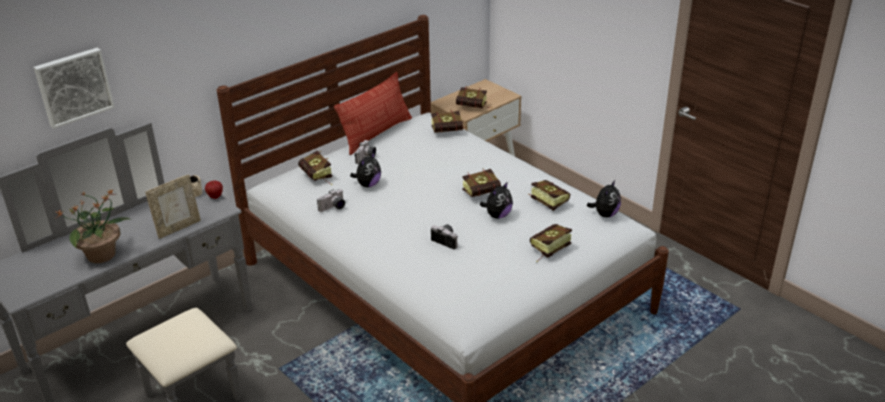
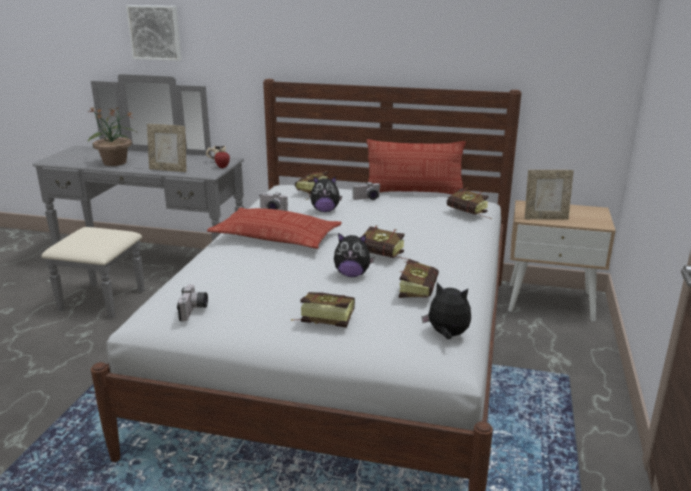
camera: 55 degrees right, 10 degrees down
(394, 224) = (276, 236): none -> pillow
(446, 240) = (275, 264): camera -> camera (194, 311)
(474, 108) = (545, 218): book -> picture frame
(605, 214) = (447, 335): plush toy -> plush toy turned 150 degrees counterclockwise

